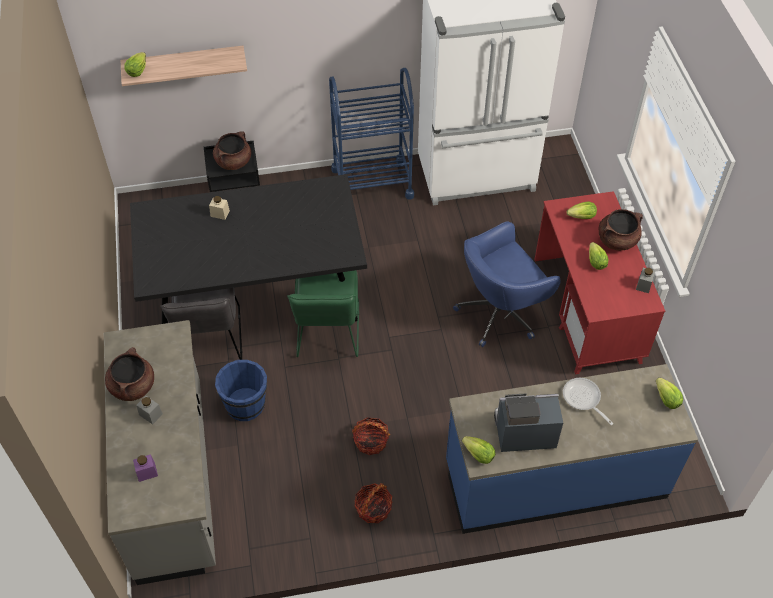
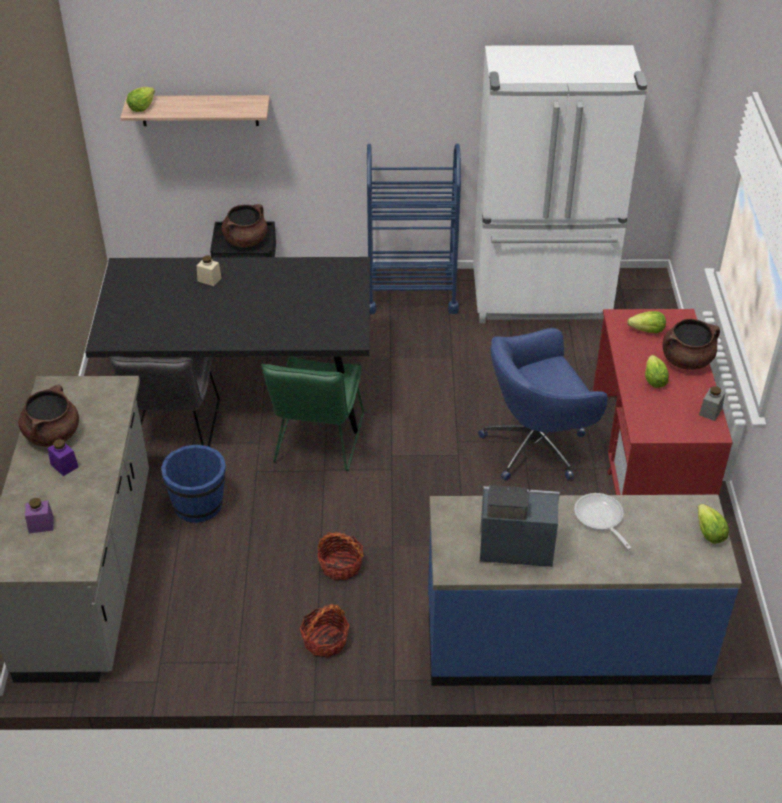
camera: 10 degrees right, 10 degrees down
(151, 414) = (64, 465): grey jar -> purple jar
(478, 455) = (451, 561): lettuce -> none

